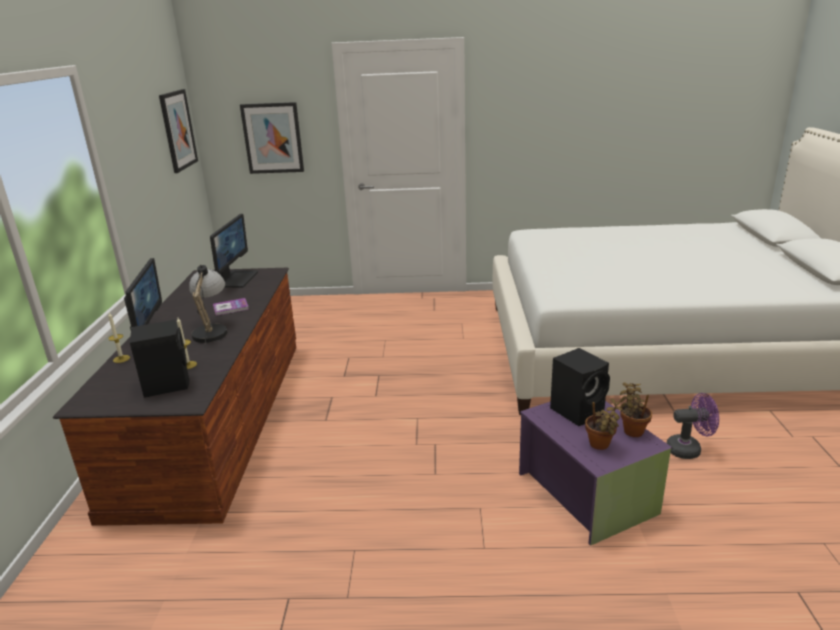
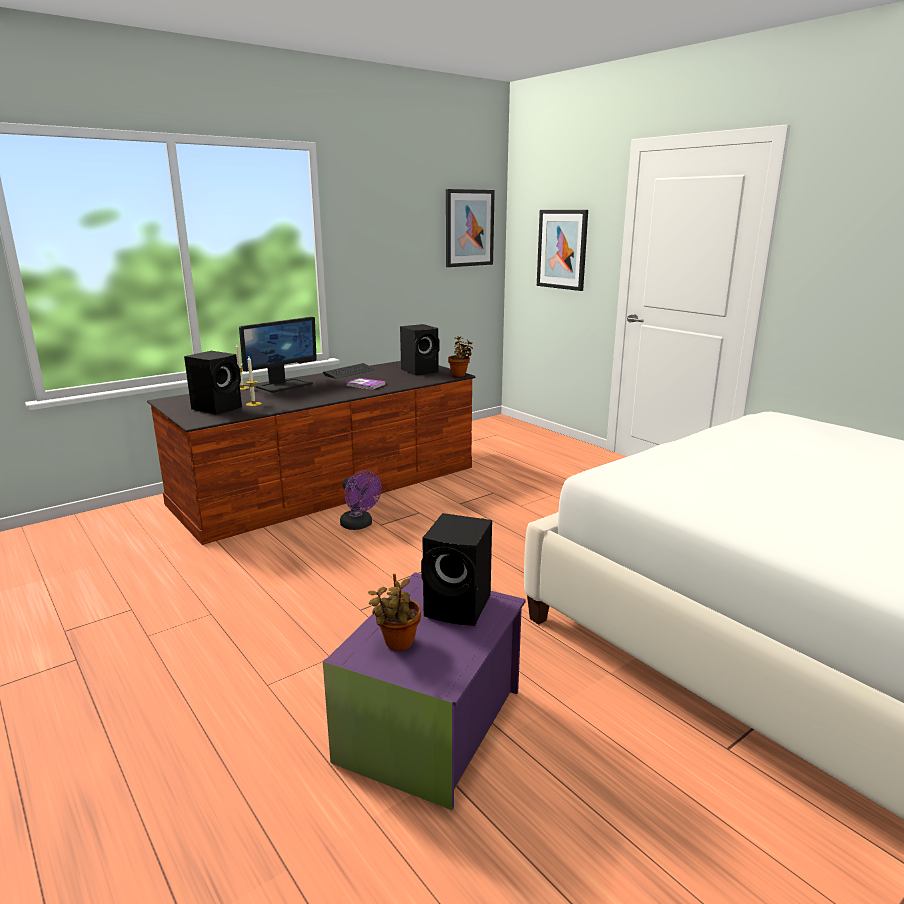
camera: 50 degrees right, 5 degrees down
(178, 303) = (349, 372): none -> keyboard
(211, 330) = (318, 392): table lamp -> none
(236, 279) = (421, 371): monitor -> black speaker
(632, 430) = (460, 658): potted plant -> potted plant (459, 374)
(688, 449) = (646, 794): purple fan -> purple fan (359, 525)

